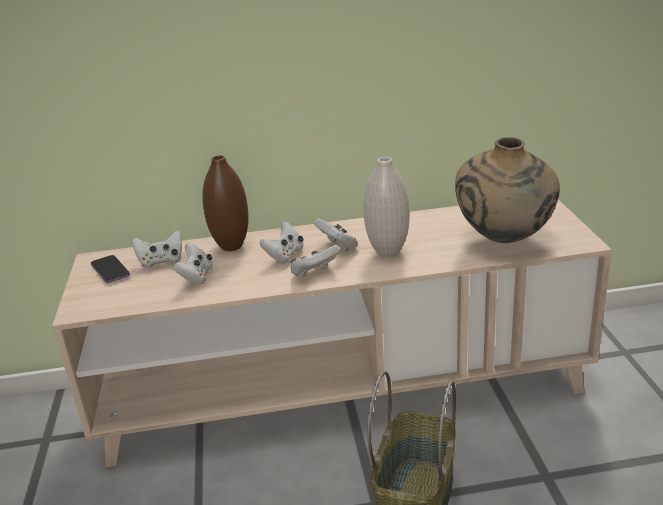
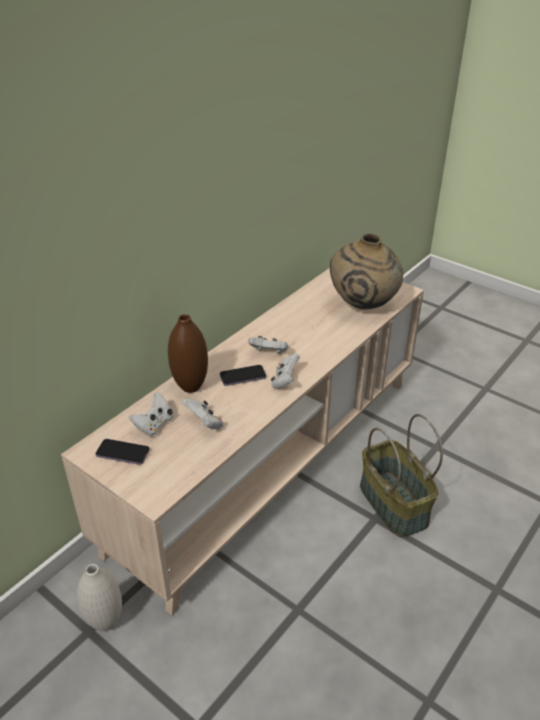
camera: 45 degrees left, 10 degrees up
(284, 255) = (243, 376): white game controller -> phone
(388, 252) = (308, 344): white vase -> white vase (106, 622)

